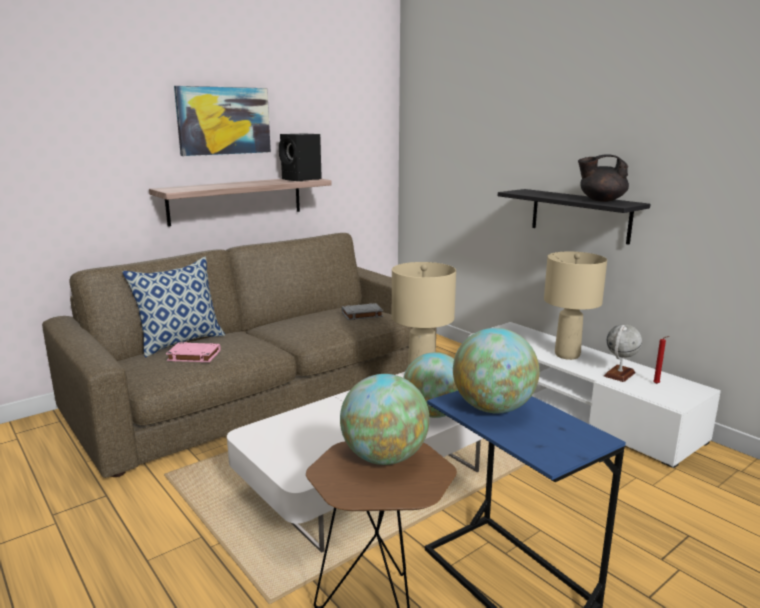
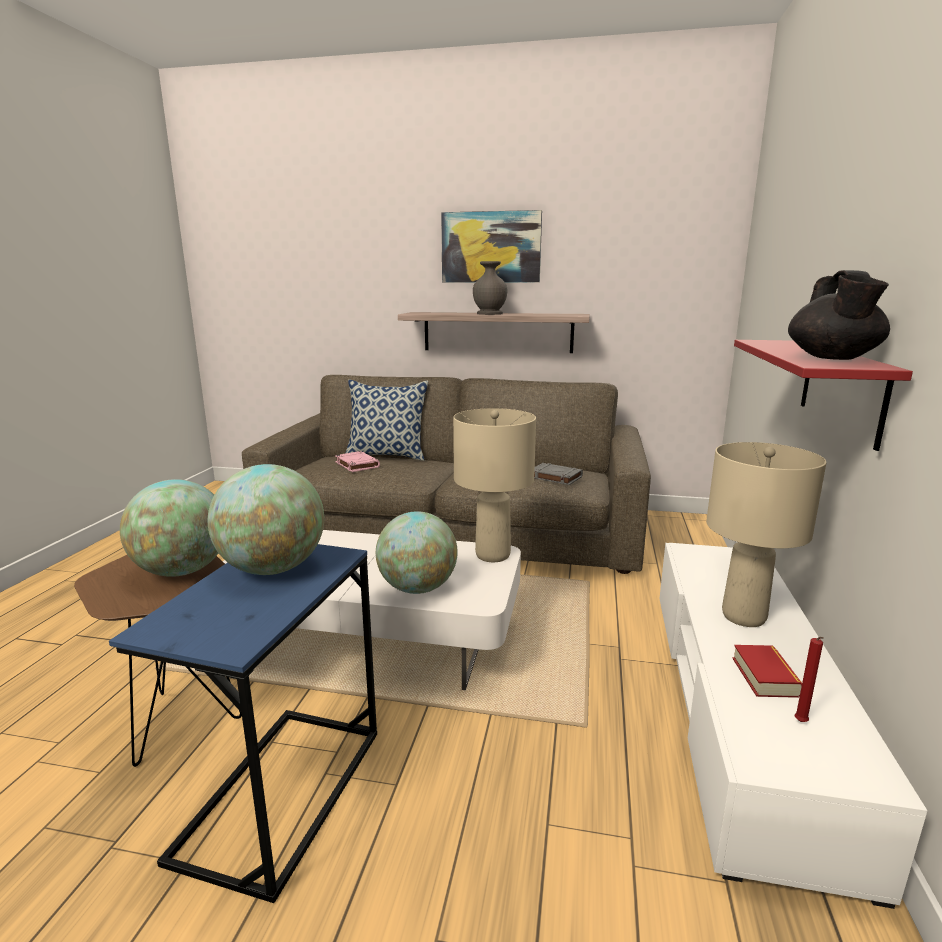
camera: 50 degrees right, 0 degrees up
(243, 184) = (489, 314): none -> grey vase
(302, 179) = (563, 314): black speaker -> none
(580, 215) = (841, 389): black shelf -> red shelf
(601, 200) = (832, 358): black teapot -> black teapot turned 135 degrees counterclockwise
(619, 374) = (765, 677): globe -> book

